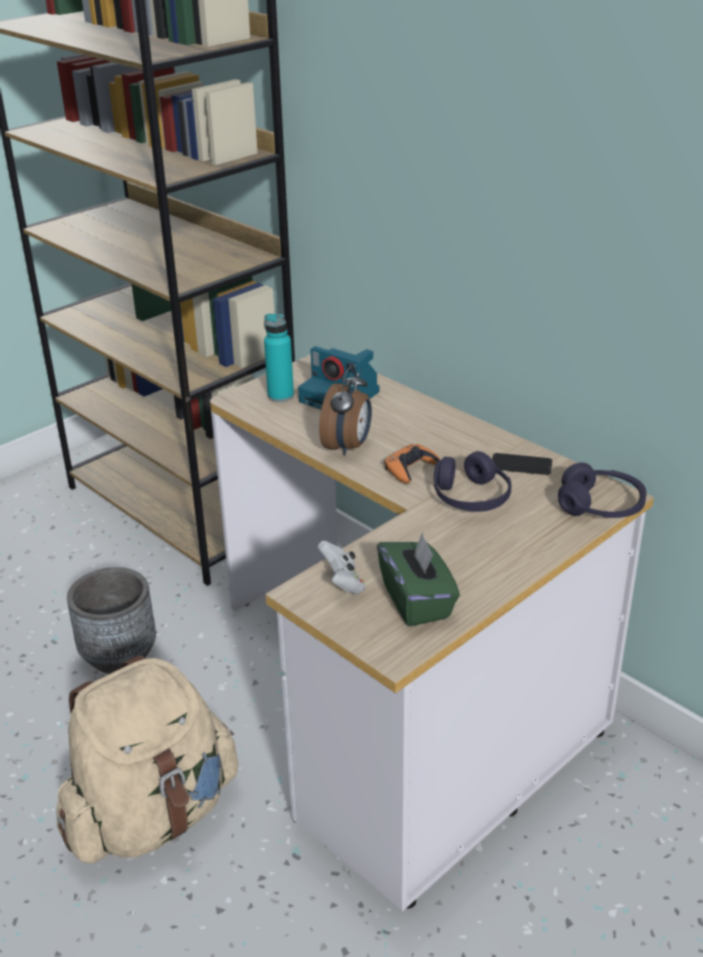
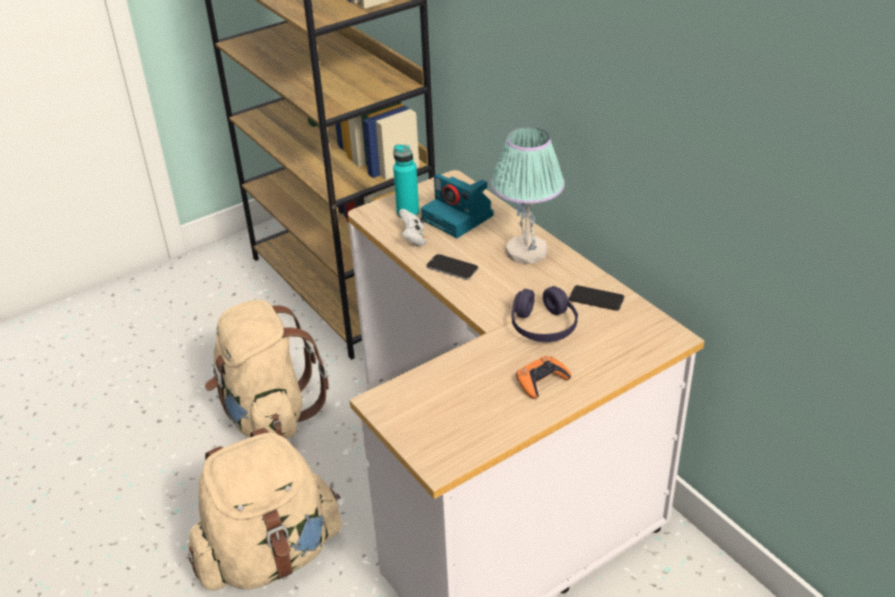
camera: 10 degrees right, 5 degrees up
(119, 655) = (268, 414): grey planter -> beige backpack
(343, 583) = (414, 396): white game controller -> white game controller (413, 239)
(348, 447) = (452, 268): alarm clock -> phone
(410, 468) = (499, 293): orange game controller -> orange game controller (541, 381)
(417, 601) = (471, 419): green tissue box -> none
(429, 425) = (527, 252): none -> table lamp
(600, 506) = (653, 345): purple headphones -> none

